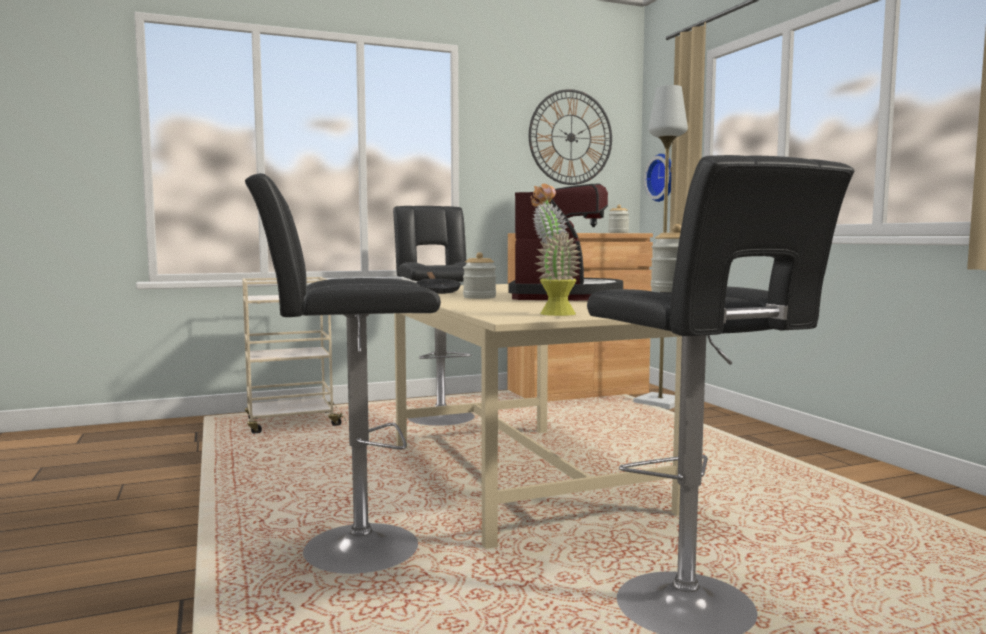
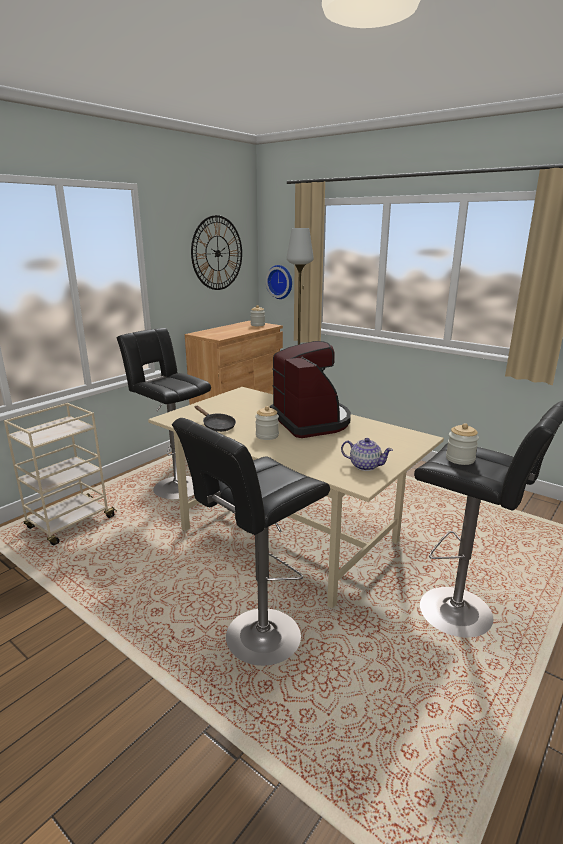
camera: 30 degrees left, 15 degrees up
(551, 313) = (365, 466): potted plant -> teapot

